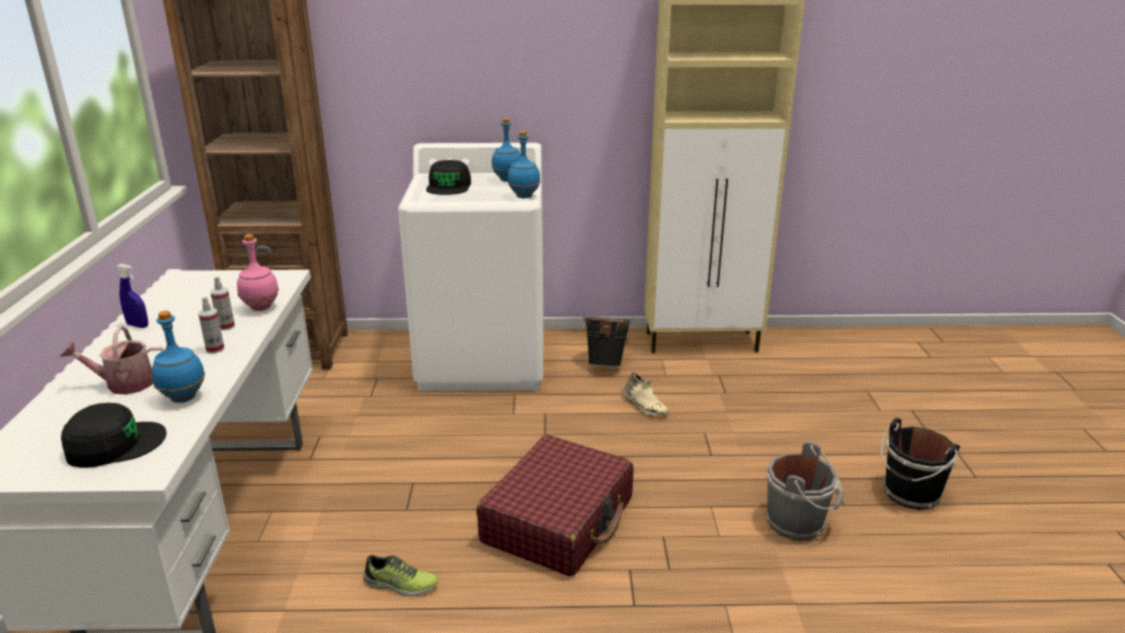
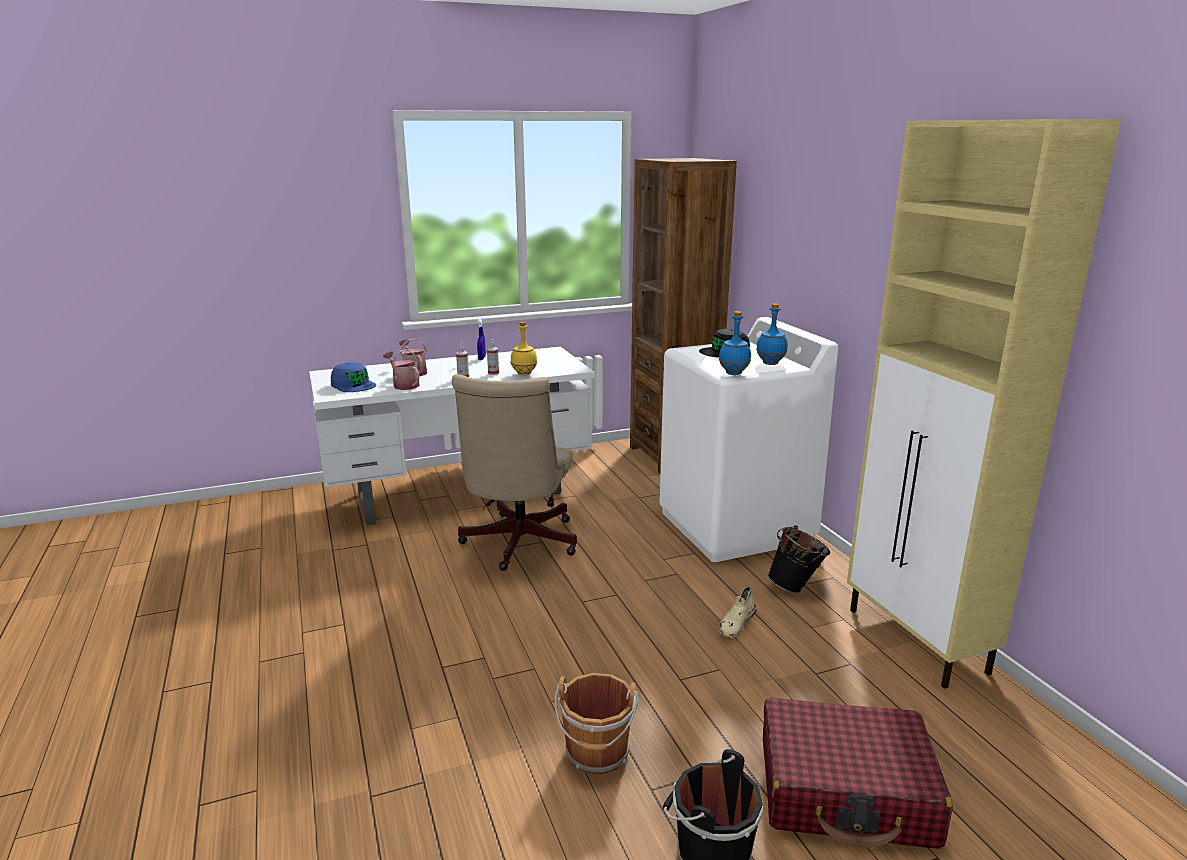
camera: 70 degrees right, 5 degrees down
(114, 444) = (353, 385): black cap -> blue cap
(183, 398) = (404, 385): blue bottle -> watering can
(260, 308) = (524, 374): pink bottle -> yellow bottle
(400, 584) = (433, 565): shoe -> none
(404, 503) = (517, 544): none -> beige office chair
(559, 520) = (529, 611): red suitcase -> red suitcase (846, 791)
(798, 523) = (597, 754): grey bucket -> brown bucket

